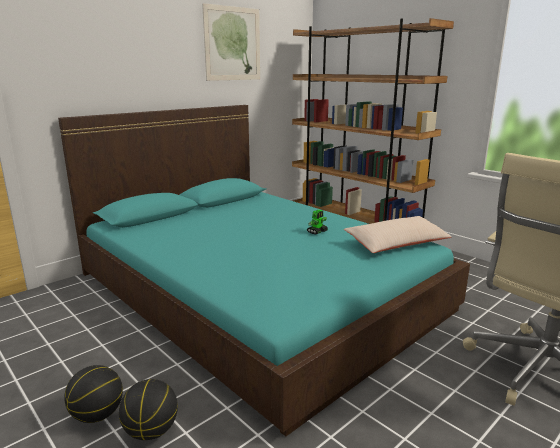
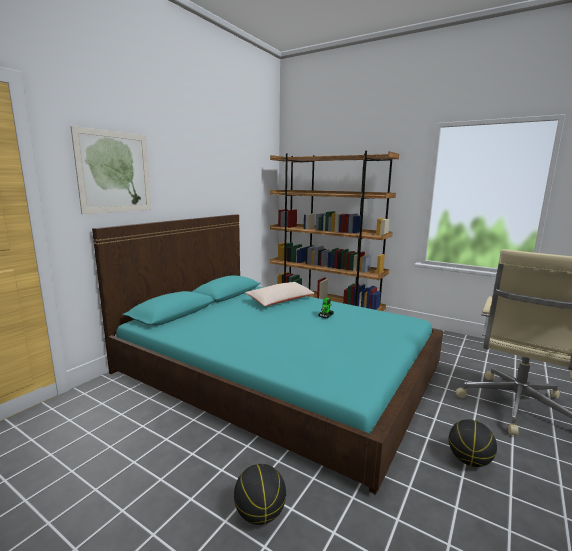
camera: 15 degrees left, 5 degrees down
(97, 414) = (200, 508): basketball -> basketball (468, 460)
(232, 44) = (227, 165): picture -> picture (115, 172)
(396, 244) = (391, 320): beige pillow -> beige pillow (280, 300)

